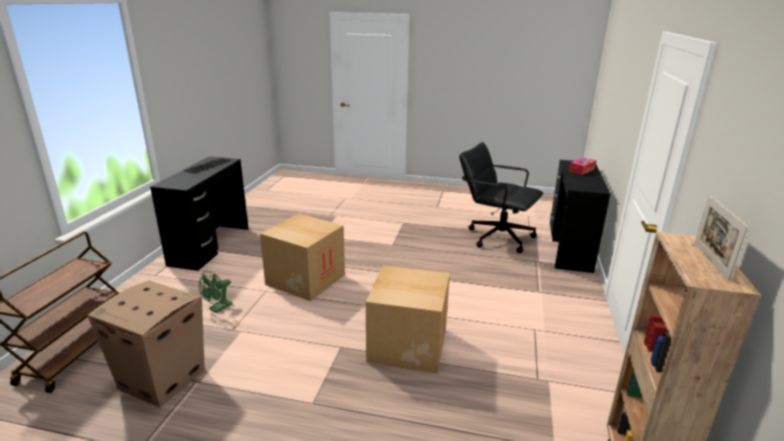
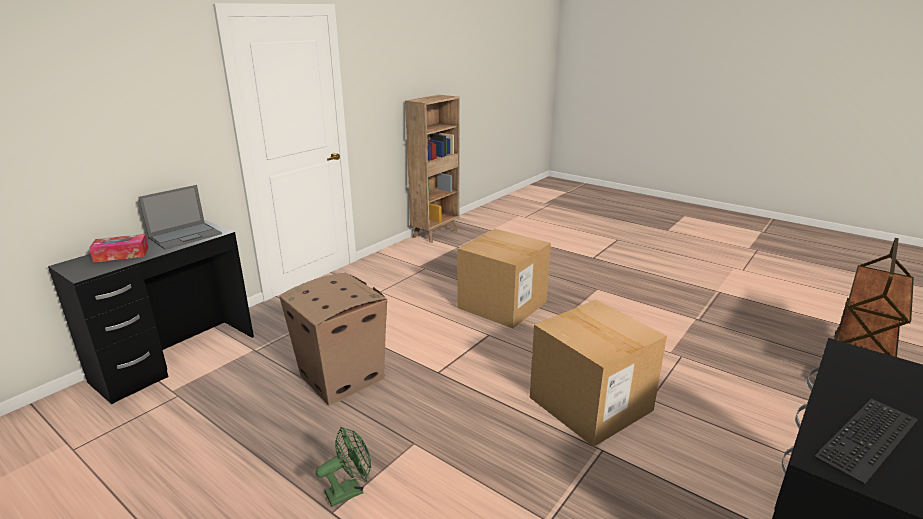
camera: 155 degrees left, 0 degrees up
(163, 379) = (732, 327): cardboard box -> cardboard box (341, 377)
(218, 308) = (711, 387): green fan -> green fan (350, 491)
(494, 236) = (225, 412): black office chair -> none
(585, 183) = (186, 236): none -> laptop
(711, 261) = (431, 97): picture frame -> none

